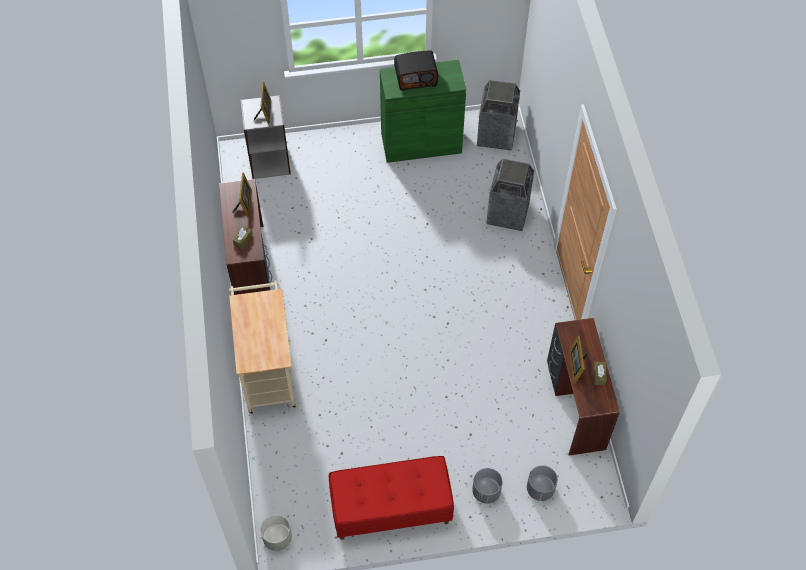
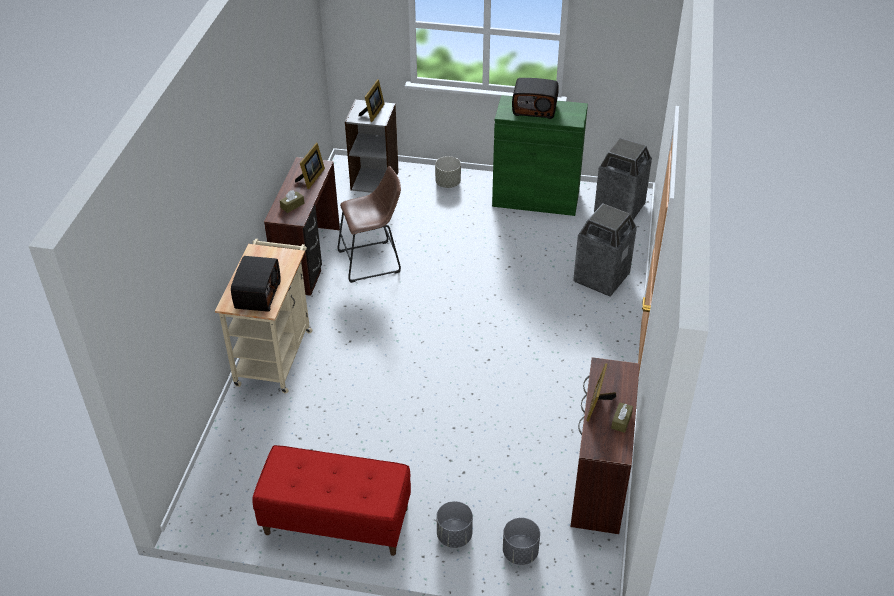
camera: 20 degrees right, 15 degrees down
(264, 347) = (257, 295): none -> radio
(277, 538) = (197, 512): grey planter -> grey planter (447, 183)
(308, 251) = (373, 261): none -> brown stool

